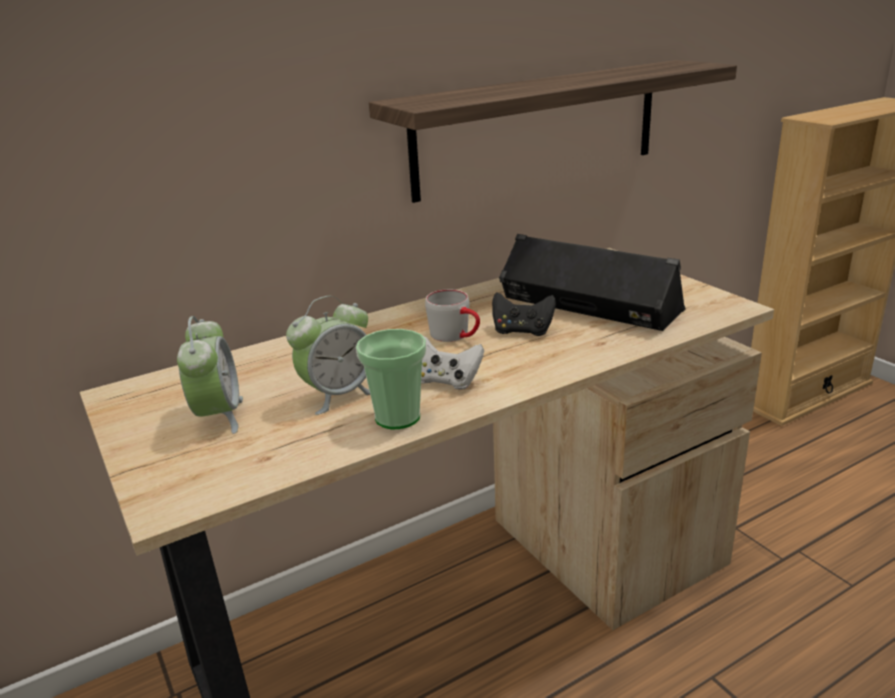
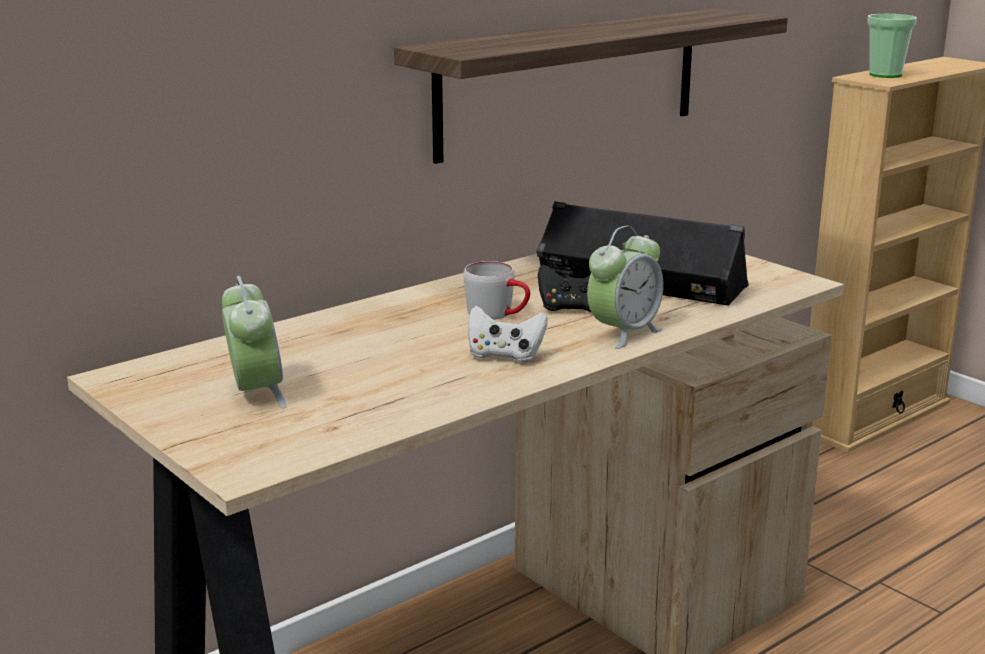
camera: 10 degrees left, 5 degrees down
(338, 395) = (386, 371): alarm clock -> alarm clock (624, 333)
(397, 417) = (463, 388): cup -> cup (885, 75)

